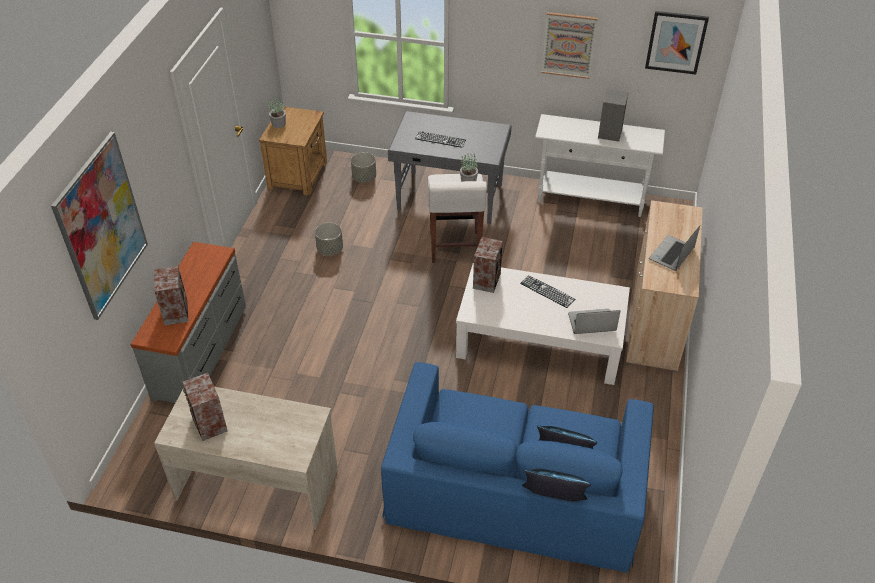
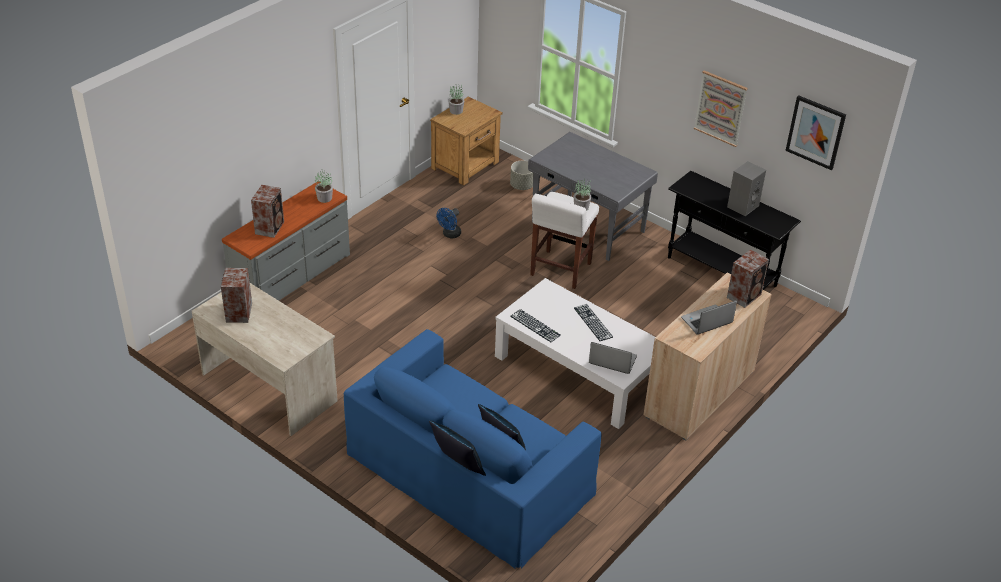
camera: 25 degrees right, 5 degrees down
(102, 226) = (221, 130): picture -> none
(213, 258) = (325, 198): none -> potted plant
(330, 249) = (450, 235): grey planter -> blue fan
(440, 139) = (582, 164): keyboard -> keyboard (535, 325)
(487, 280) = (547, 295): speaker -> speaker (745, 295)
(591, 199) = (721, 272): white console table -> black console table

